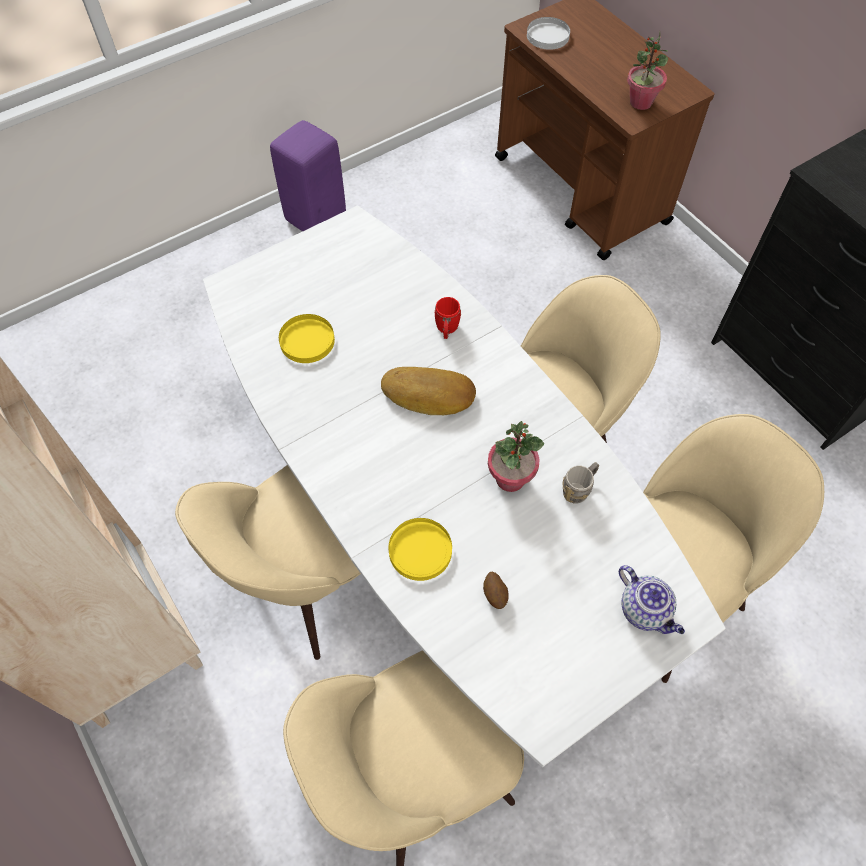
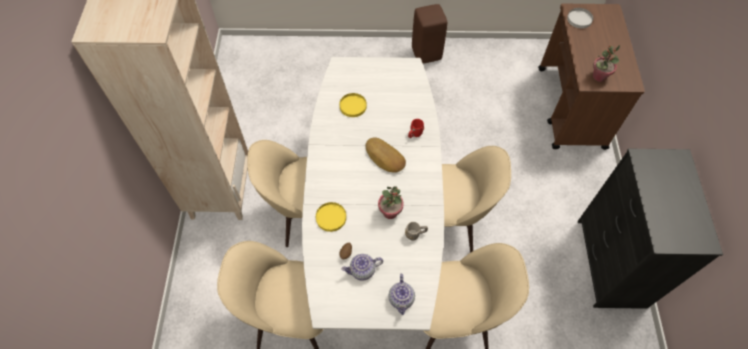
camera: 35 degrees right, 0 degrees up
(316, 220) = (426, 54): purple stool -> brown stool
(545, 606) = (362, 271): none -> teapot

